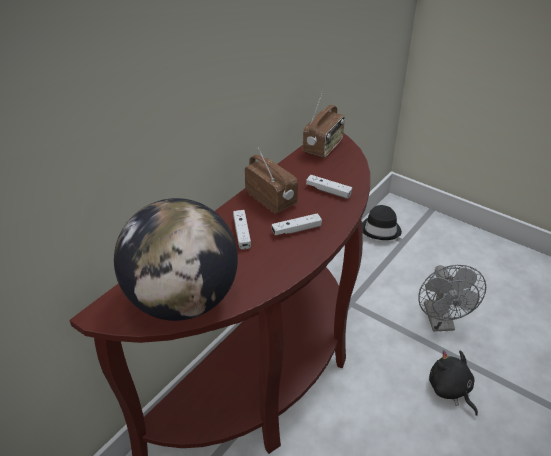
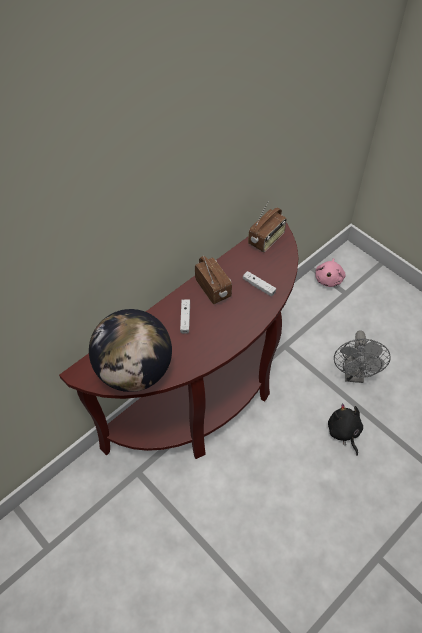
camera: 10 degrees right, 15 degrees up
(296, 229) = (225, 320): white game controller -> none
(380, 229) = (329, 278): black hat -> pink plush toy

